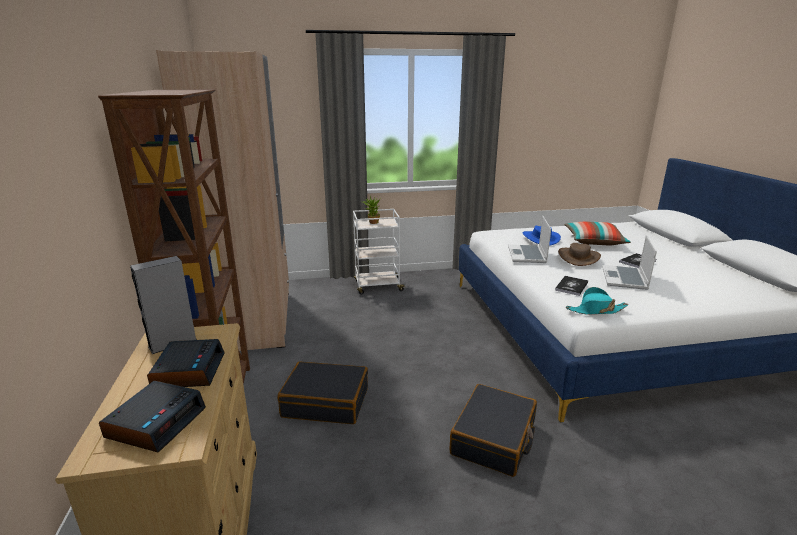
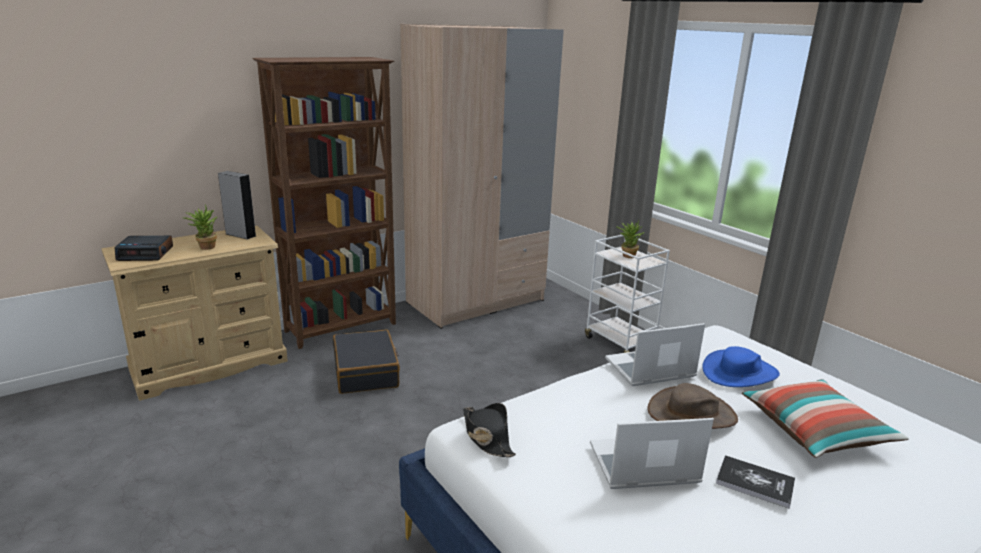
camera: 65 degrees right, 0 degrees up
(189, 370) = (205, 247): alarm clock -> potted plant
(494, 439) = (351, 484): black suitcase -> none
(571, 286) = (557, 413): book -> none
(595, 310) = (487, 437): turquoise hat -> black hat

